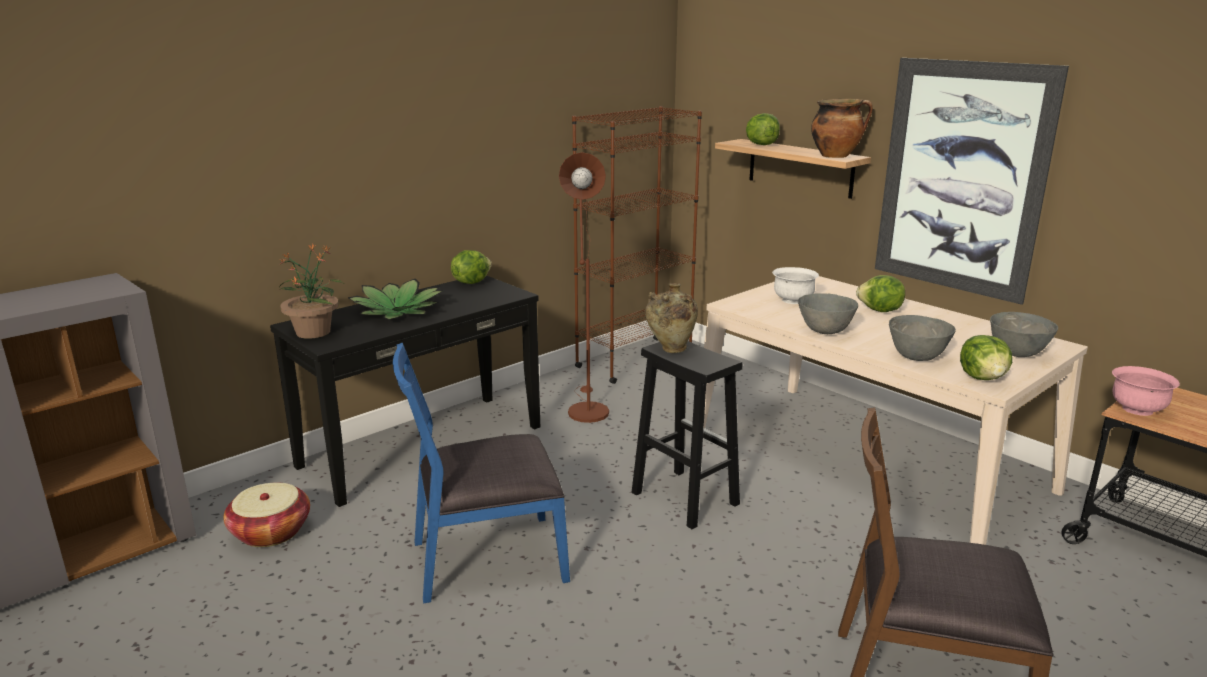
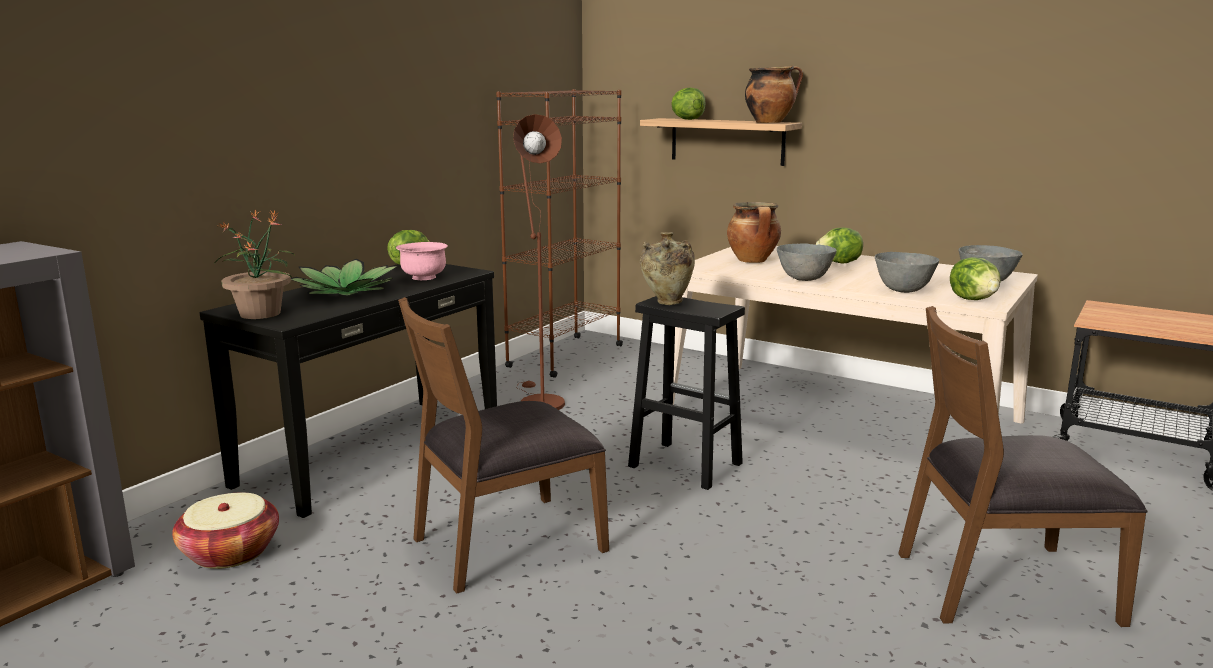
camera: 15 degrees left, 5 degrees down
(487, 559) = (507, 543): blue chair -> brown chair
(793, 300) = (753, 261): white bowl -> cooking pot
(961, 178) = (895, 134): picture -> none
(1137, 409) = (1100, 319): pink bowl -> pink bowl (424, 277)

